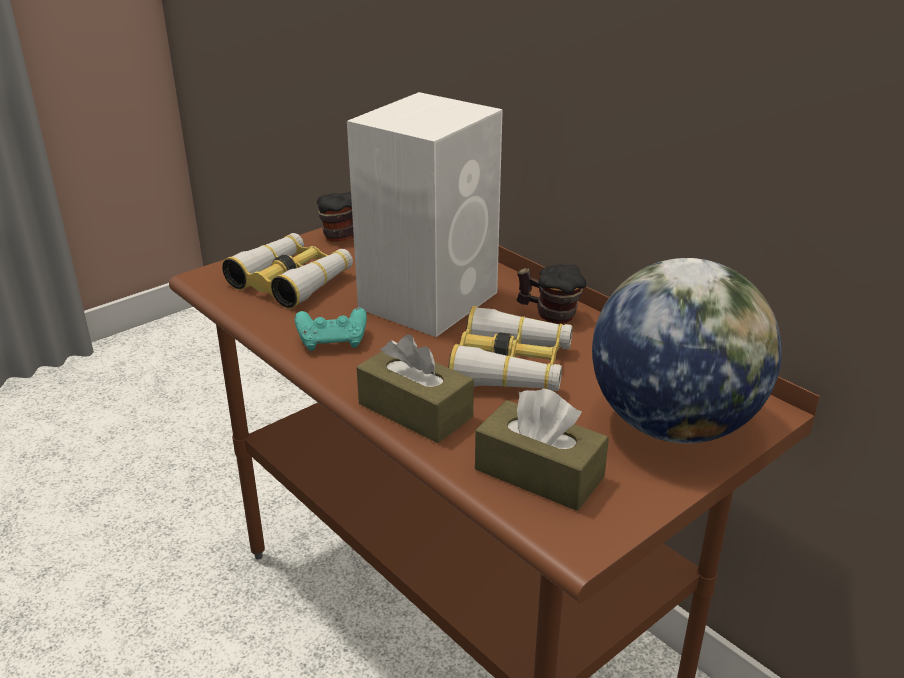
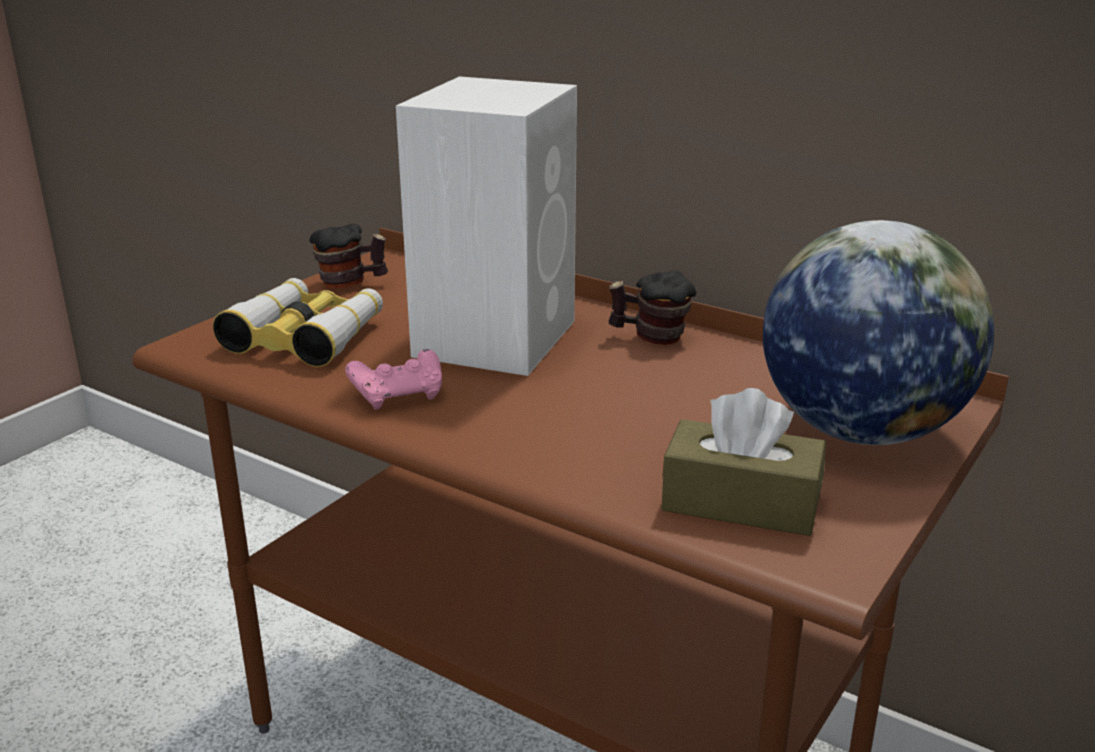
camera: 15 degrees left, 5 degrees down
(333, 341) = (399, 396): turquoise game controller -> pink game controller
(415, 410) = (549, 457): brown tissue box -> none
(512, 366) = (639, 395): binoculars -> none

